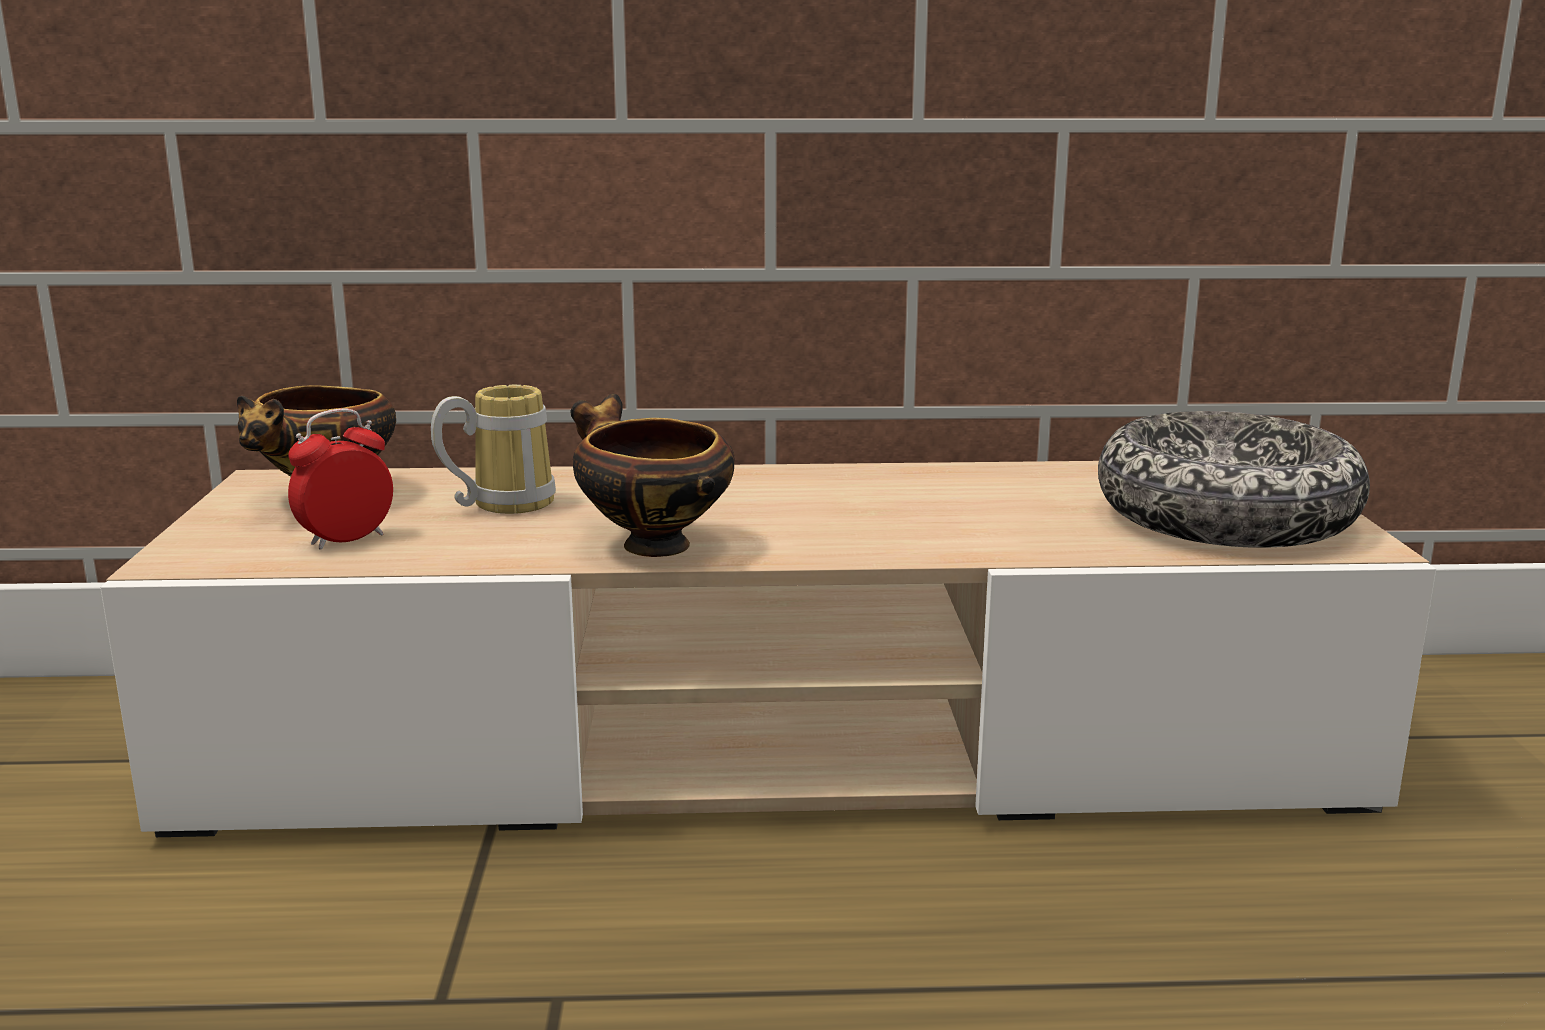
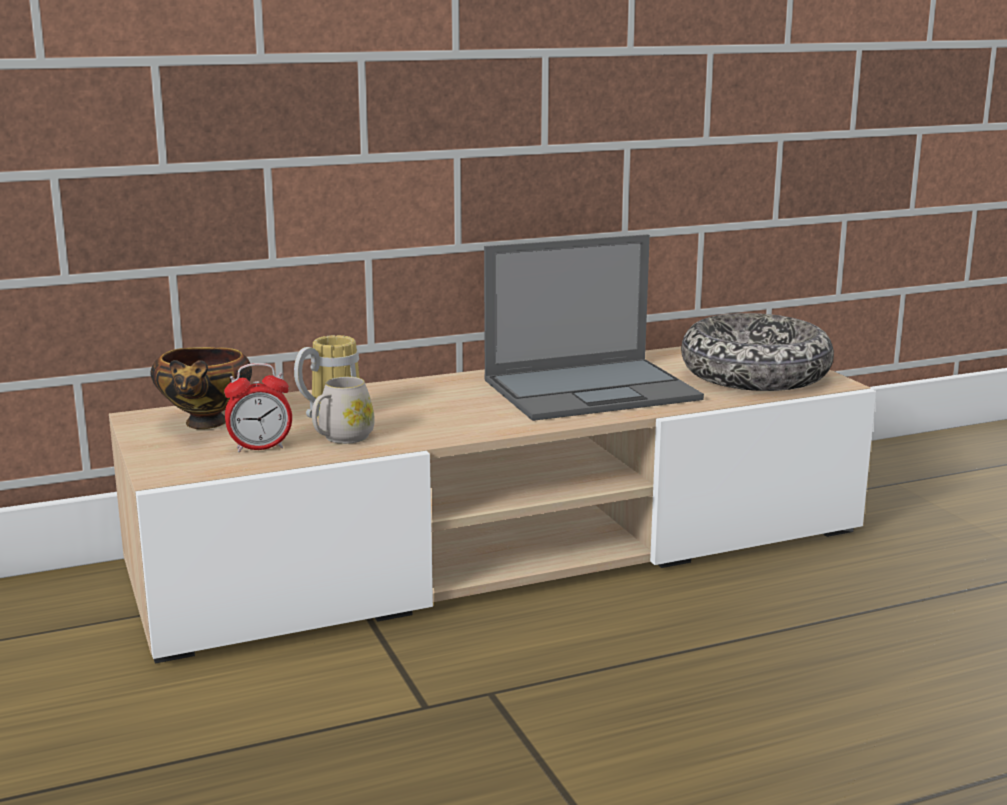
camera: 20 degrees left, 0 degrees up
(347, 540) = (260, 448): alarm clock -> alarm clock turned 135 degrees counterclockwise
(471, 540) = (341, 438): none -> white mug
(650, 545) = (454, 428): bowl -> none
(929, 511) = (593, 389): none -> laptop

